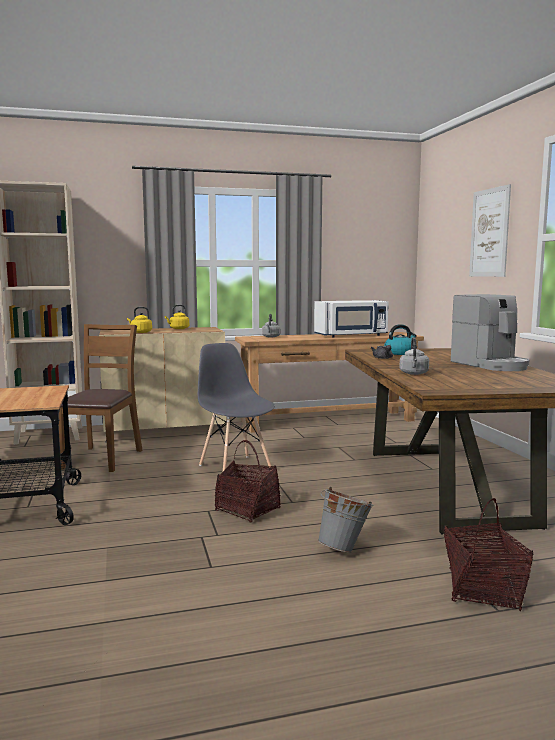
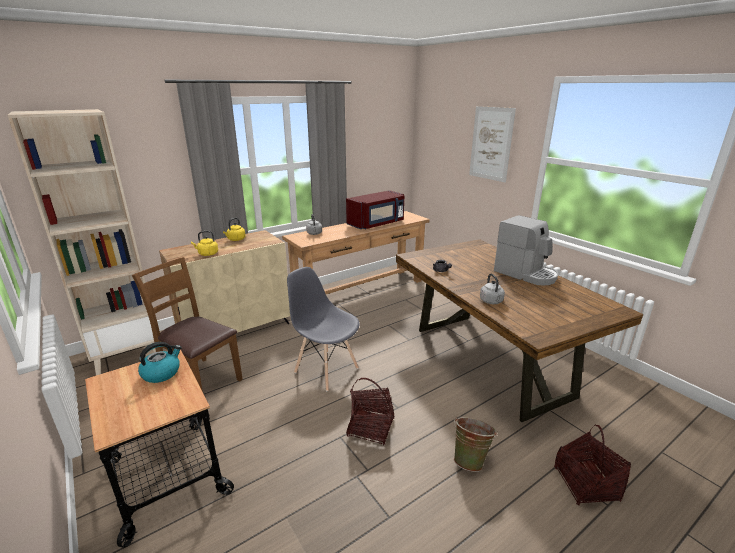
camera: 20 degrees left, 15 degrees up
(102, 459) = (201, 381): brown chair -> brown chair turned 45 degrees counterclockwise
(344, 548) = (470, 460): grey bucket -> green bucket
(352, 335) = (377, 224): white microwave -> red microwave
(399, 353) = (443, 257): kettle -> kettle (162, 373)

